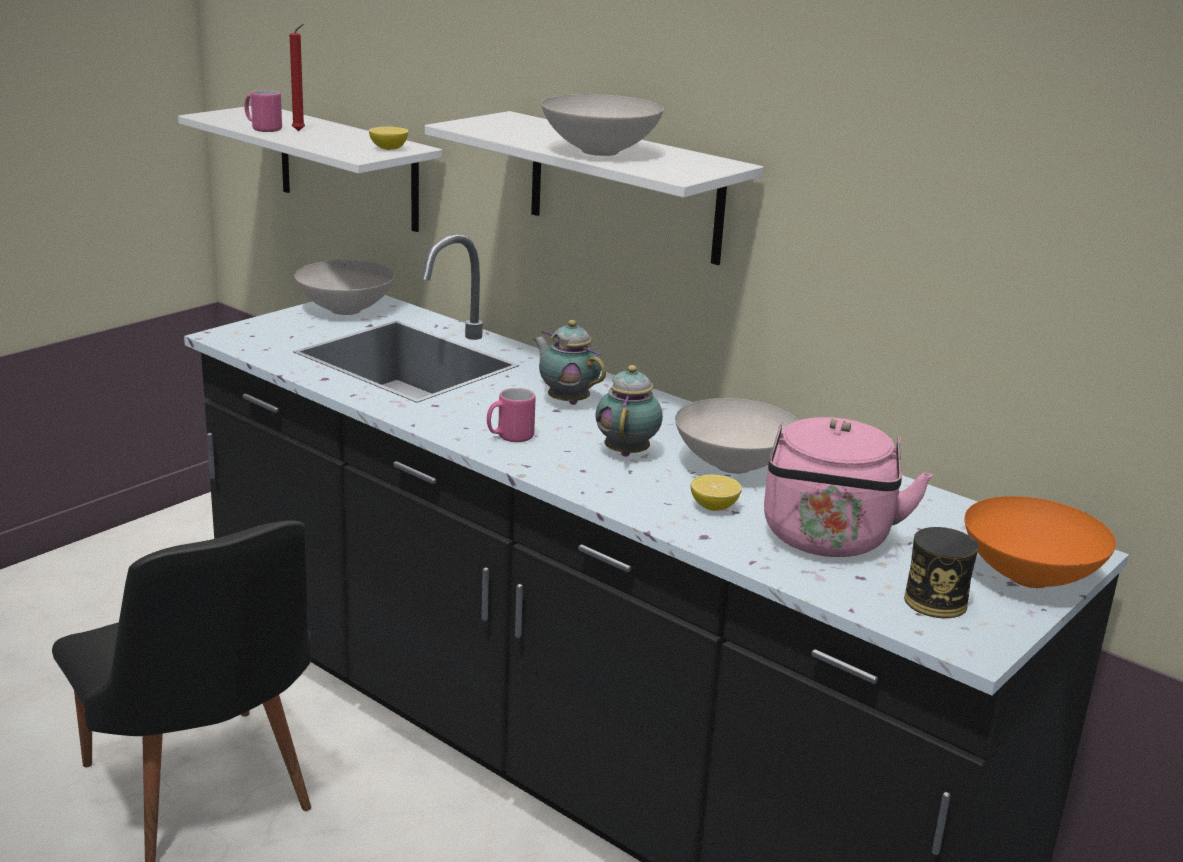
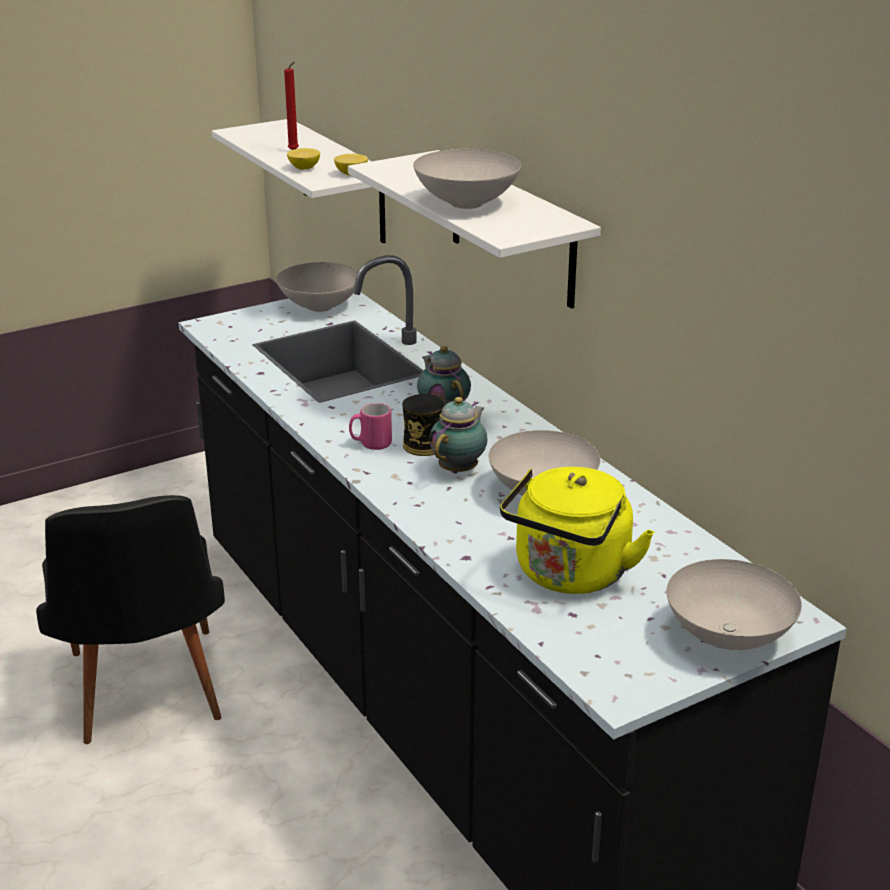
camera: 20 degrees right, 5 degrees up
(262, 129) = (265, 148): pink mug -> none
(714, 507) = (495, 531): lemon -> lemon (304, 168)
(827, 541) = (569, 576): pink kettle -> yellow kettle
(935, 601) = (621, 647): can -> can (424, 445)
(1029, 578) = (727, 637): orange bowl -> white bowl

